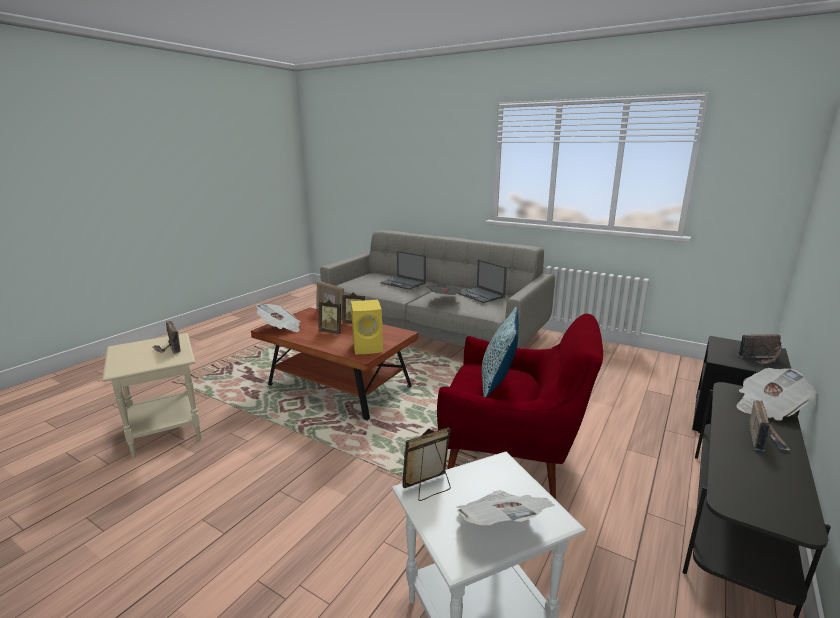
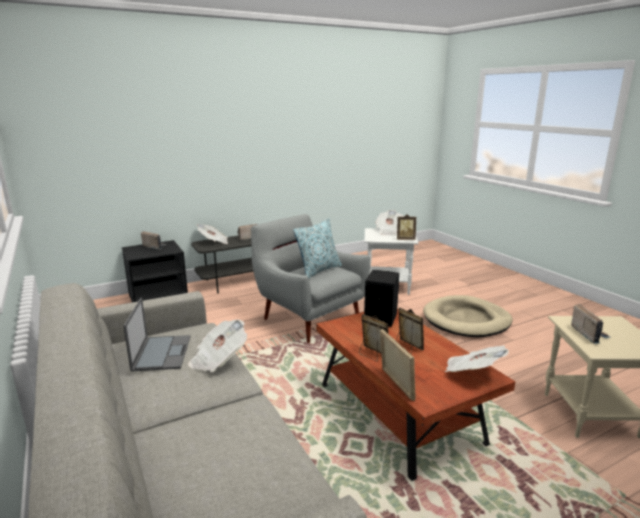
camera: 150 degrees left, 0 degrees up
(275, 545) = (466, 320): none -> beige dog bed
(369, 347) = (379, 318): yellow speaker -> black speaker
(403, 283) = (206, 434): laptop -> none
(513, 456) = (308, 317): red armchair -> grey armchair

